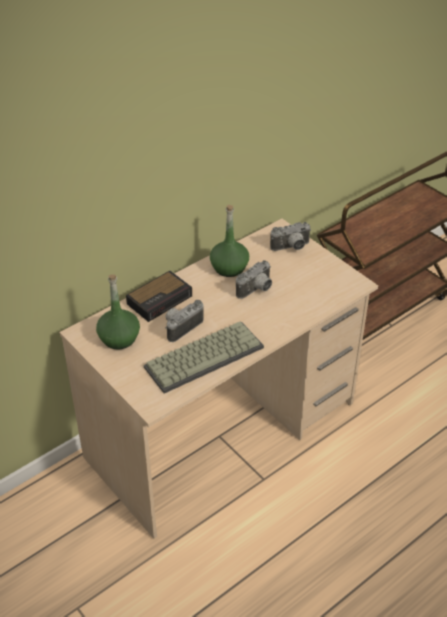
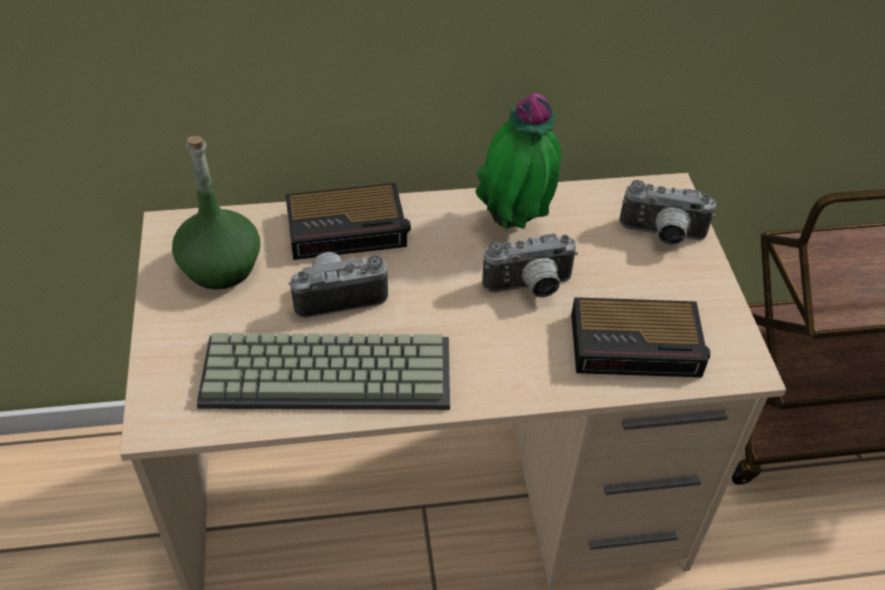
camera: 30 degrees right, 5 degrees up
(229, 267) = (515, 224): green bottle -> potted plant
(314, 293) = (638, 345): none -> alarm clock

